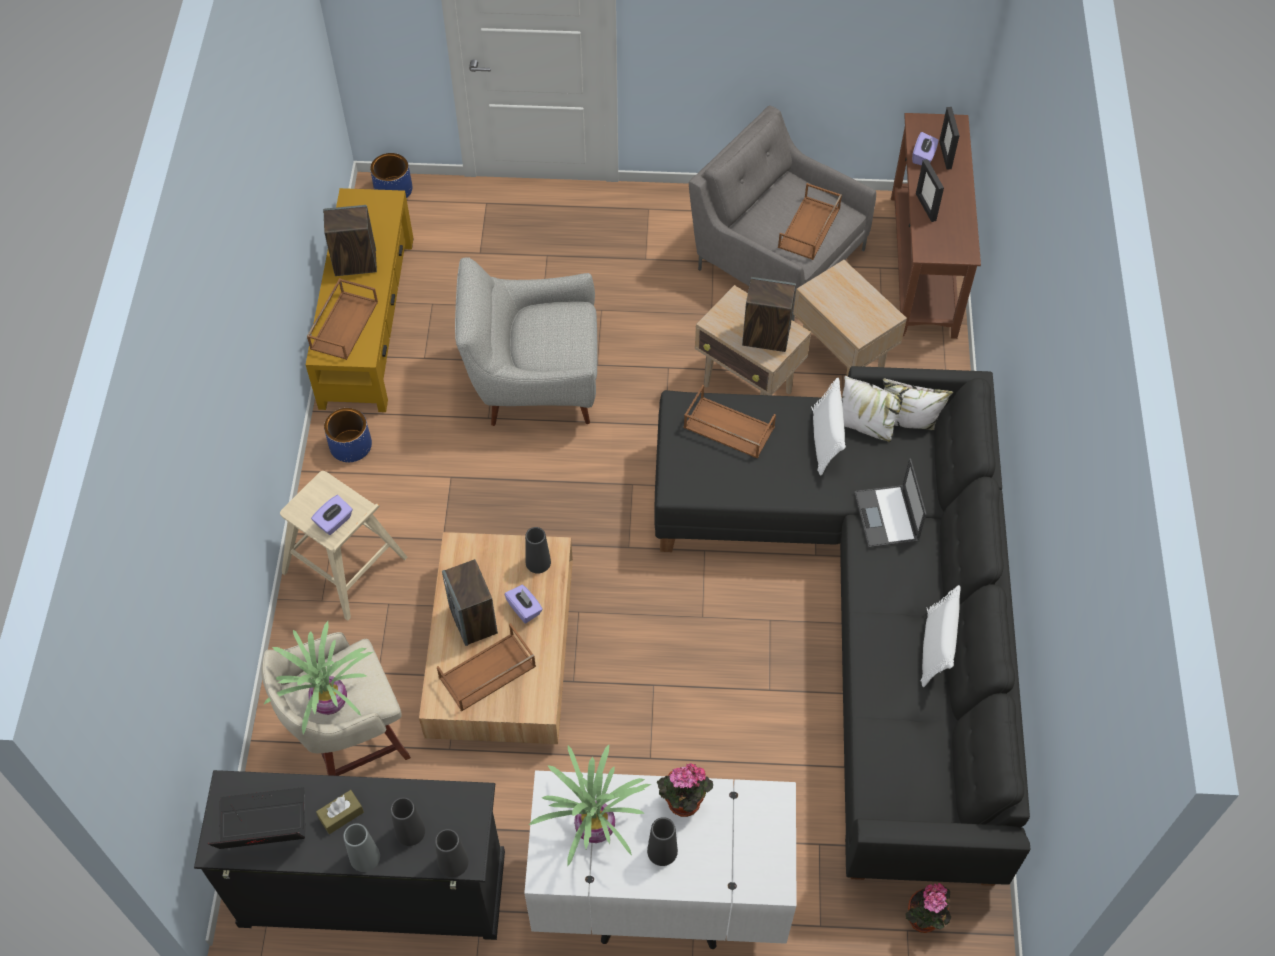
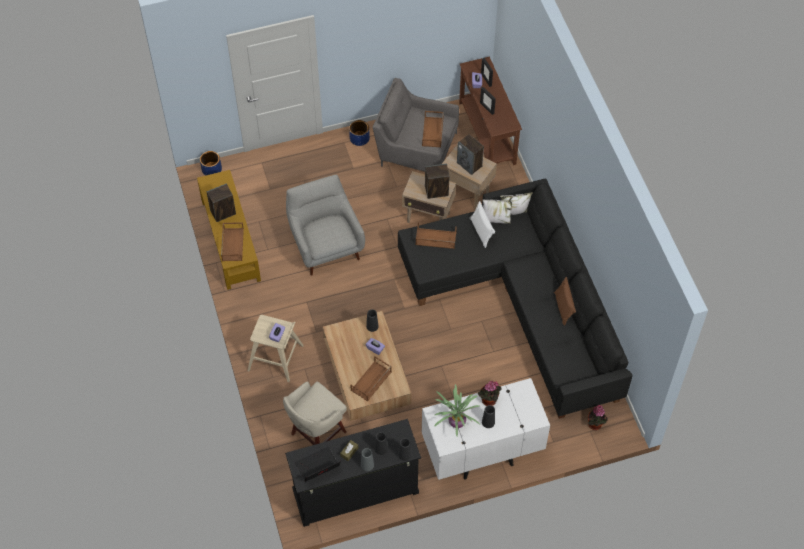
camera: 20 degrees left, 0 degrees up
(330, 699) = (314, 411): potted plant -> none
(350, 445) = (251, 302): blue planter -> blue planter (359, 138)
(474, 620) = (355, 361): speaker -> speaker (469, 164)
(533, 383) = (325, 245): grey armchair -> grey armchair turned 90 degrees clockwise
(887, 517) = (521, 257): laptop -> none
(936, 649) = (563, 308): white pillow -> brown pillow

